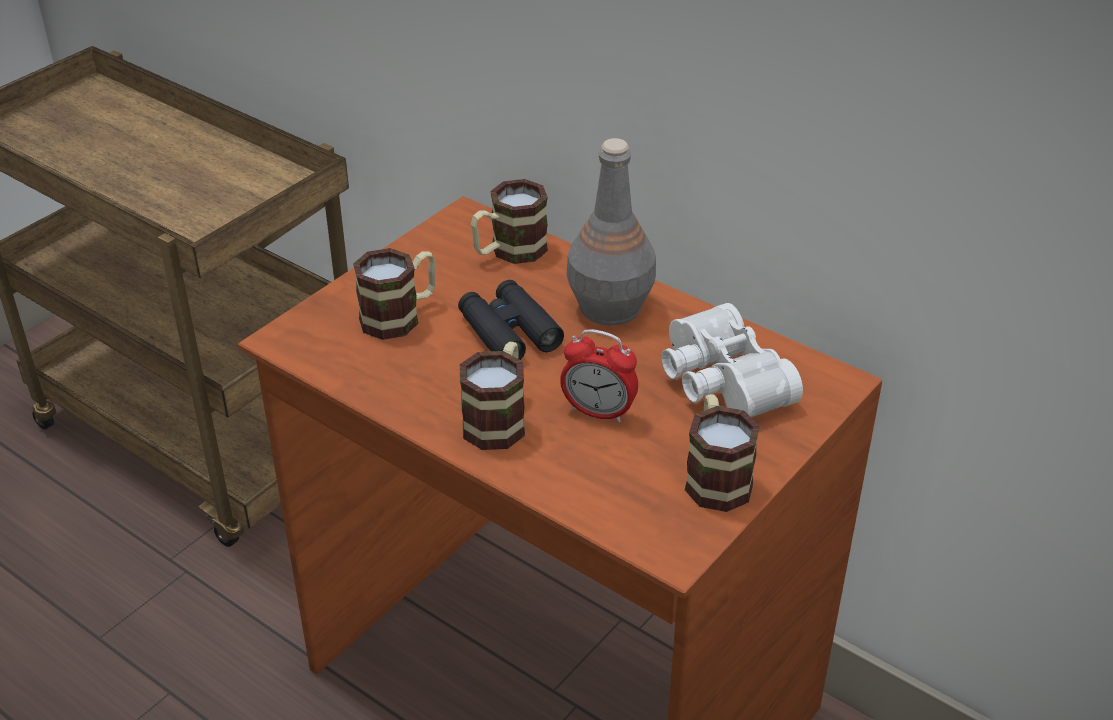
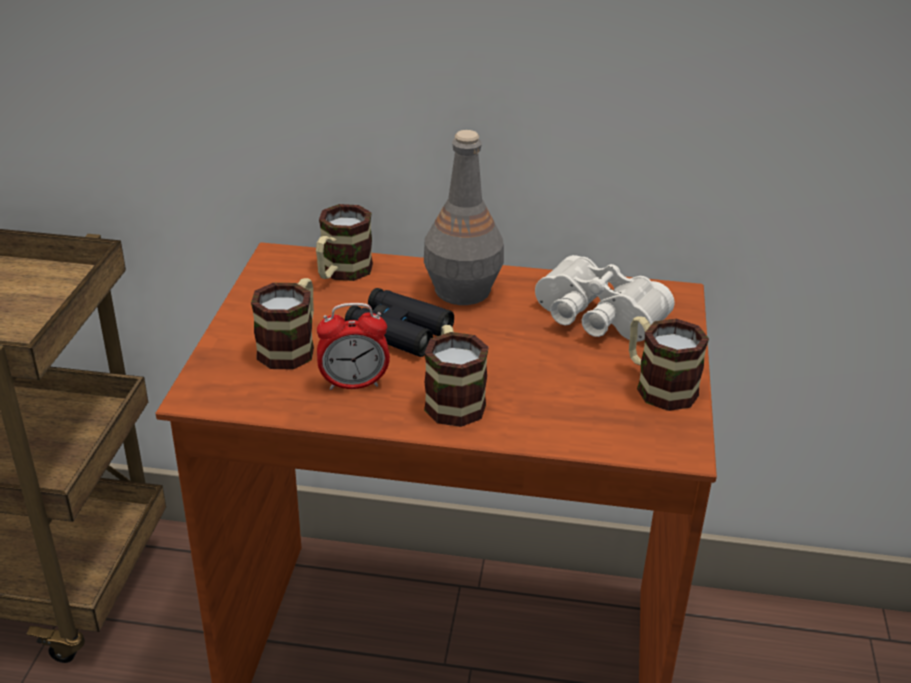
camera: 30 degrees left, 5 degrees down
(598, 412) = (527, 368): alarm clock -> alarm clock (354, 384)

